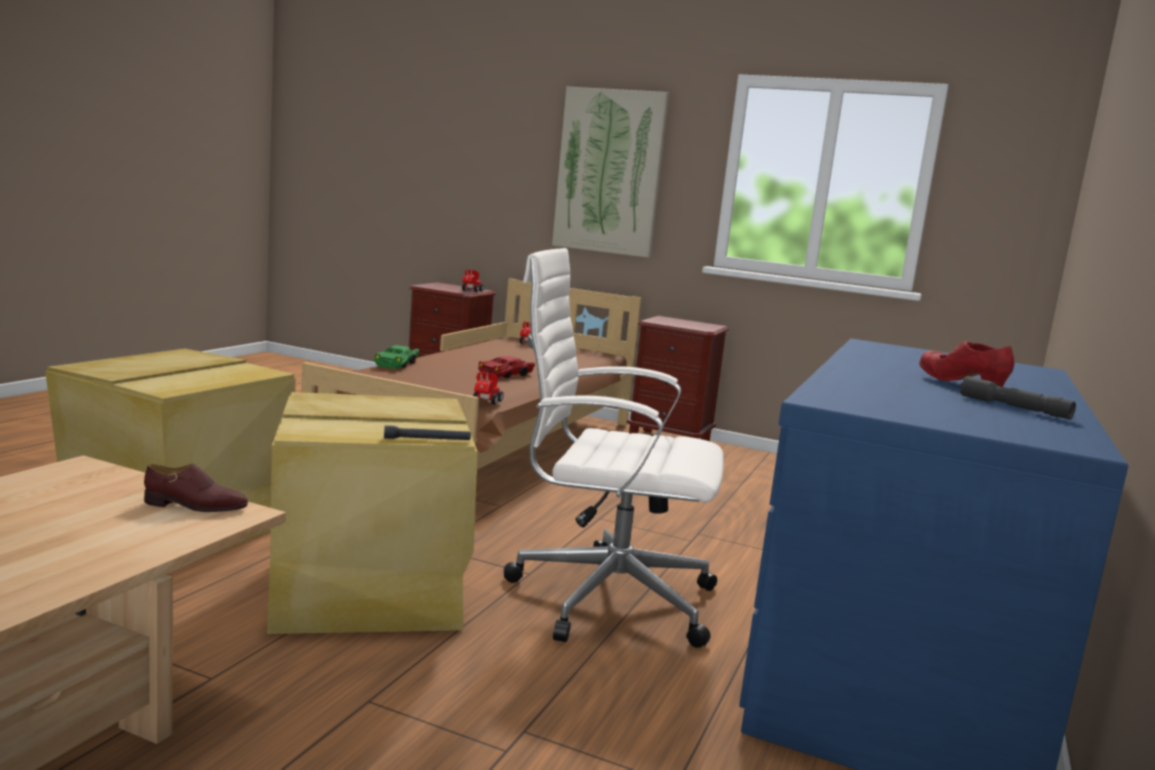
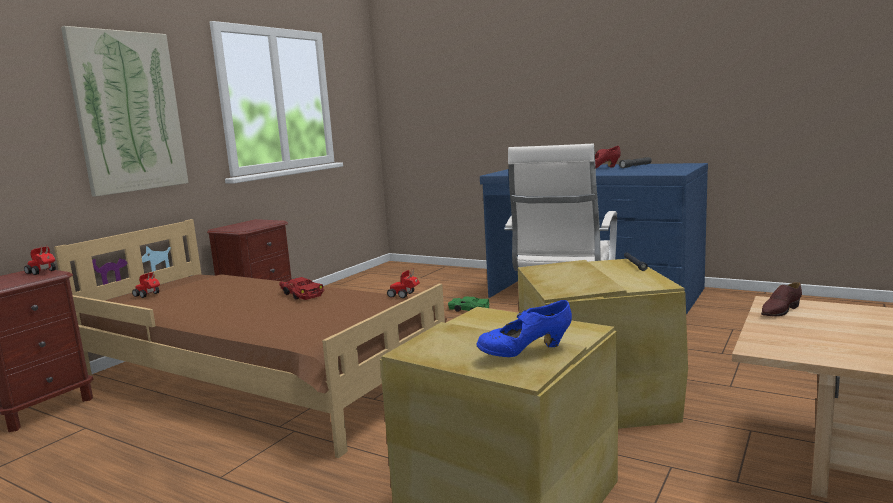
camera: 80 degrees left, 0 degrees up
(125, 367) = (525, 352): none -> blue shoe
(195, 506) = (779, 311): brown shoe -> brown shoe turned 135 degrees counterclockwise
(398, 364) = (256, 328): green toy car -> green toy car (468, 309)

